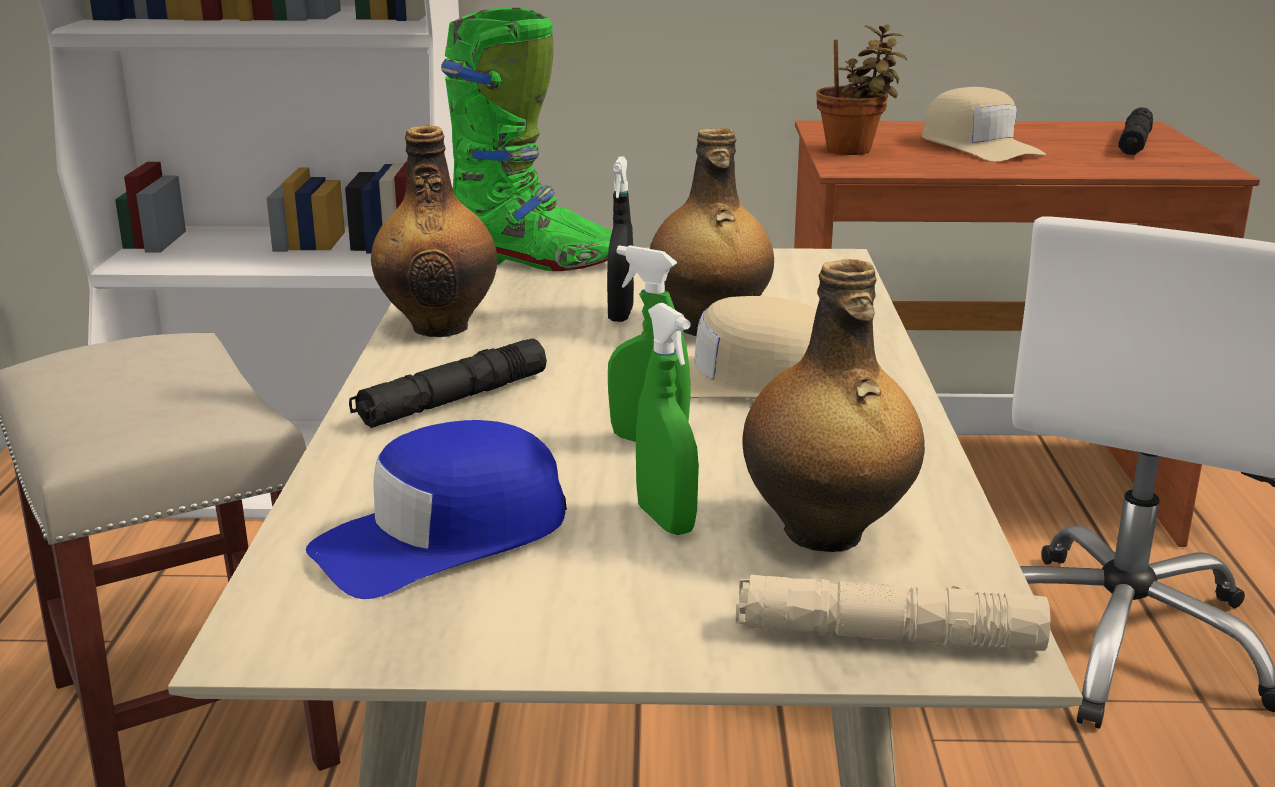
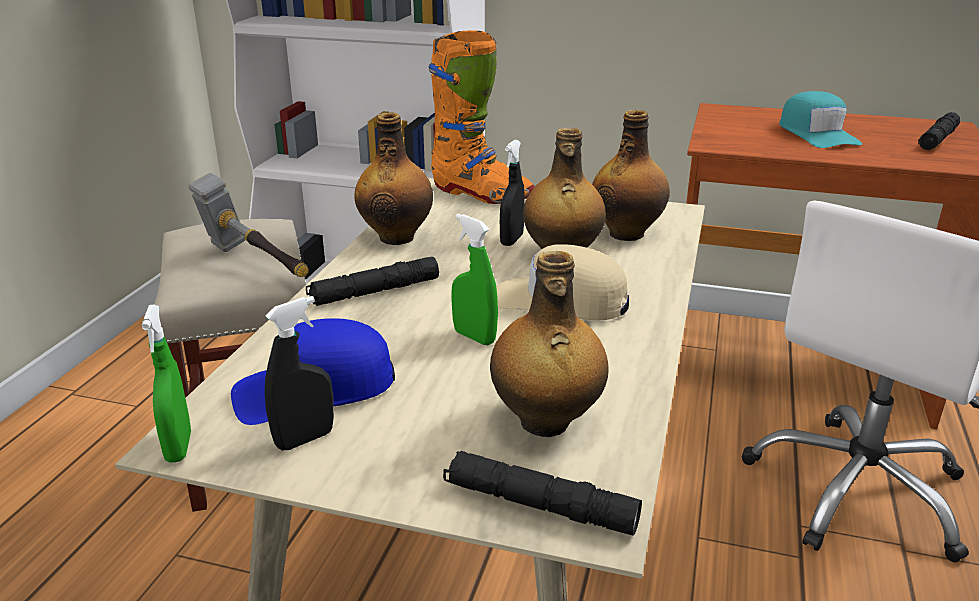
camera: 15 degrees right, 5 degrees up
(194, 400) = (255, 266): none -> hammer
(473, 605) = (305, 439): none -> black spray bottle
(534, 261) = (481, 194): green boot -> orange boot
(665, 520) = (451, 397): green spray bottle -> green spray bottle (179, 447)
(783, 291) = (627, 233): none -> bottle
(854, 151) = (724, 131): potted plant -> none
(887, 636) = (539, 505): beige flashlight -> black flashlight
(979, 146) = (817, 134): beige cap -> turquoise cap

